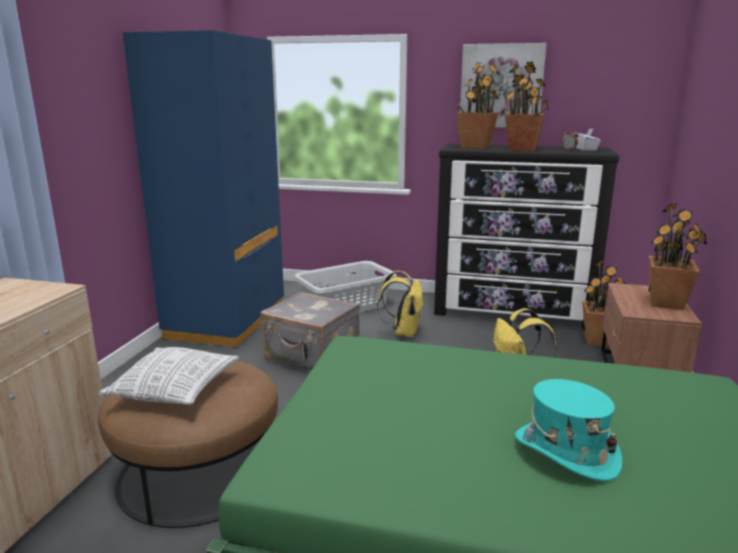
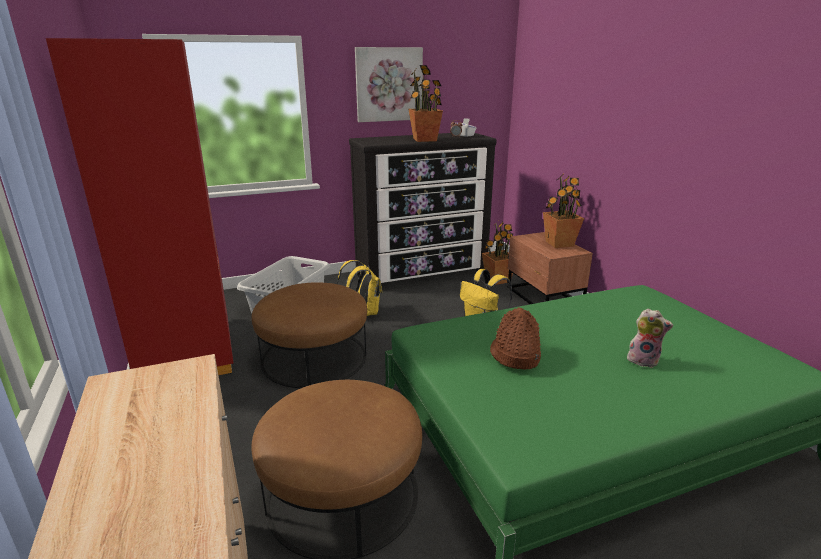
camera: 35 degrees left, 5 degrees up
(174, 390) = (331, 427): pillow -> none
(227, 321) = (187, 351): blue wardrobe -> red wardrobe
(312, 356) = (314, 357): grey suitcase -> brown ottoman
(412, 392) = (515, 355): none -> brown hat
(475, 147) = (382, 140): potted plant -> none
(565, 451) = (643, 360): turquoise hat -> plush toy

